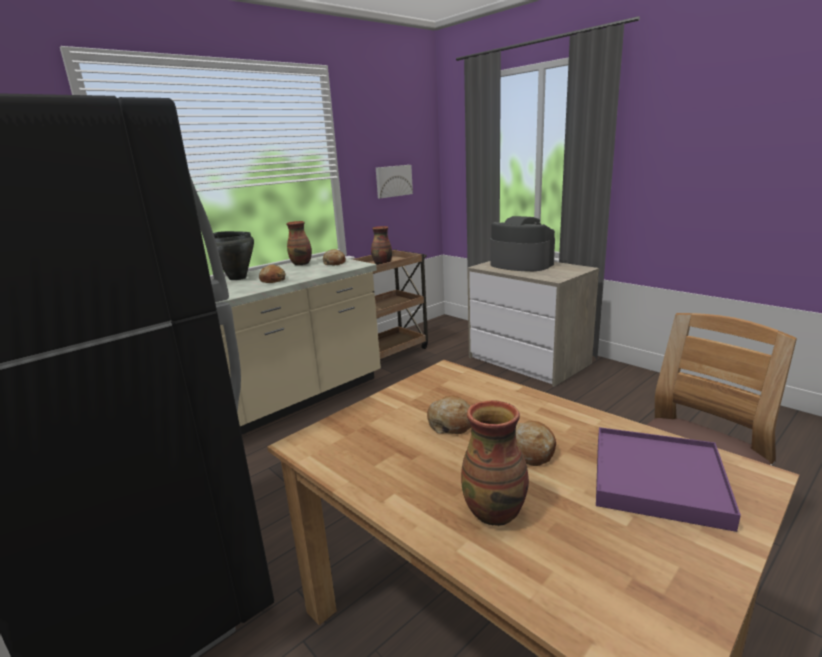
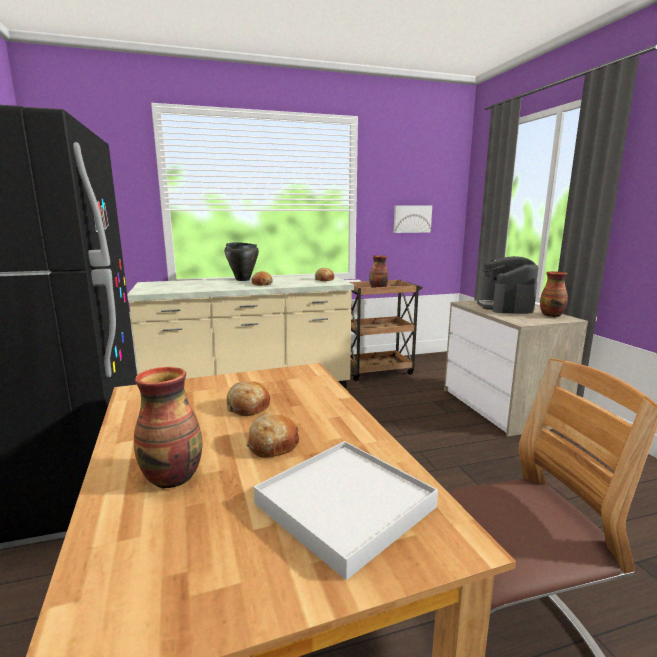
camera: 25 degrees right, 5 degrees down
(301, 264) = (301, 277): vase -> vase (552, 315)
(520, 264) = (505, 307): coffee machine -> coffee machine turned 150 degrees counterclockwise
(658, 480) = (345, 505): purple tray -> white tray

